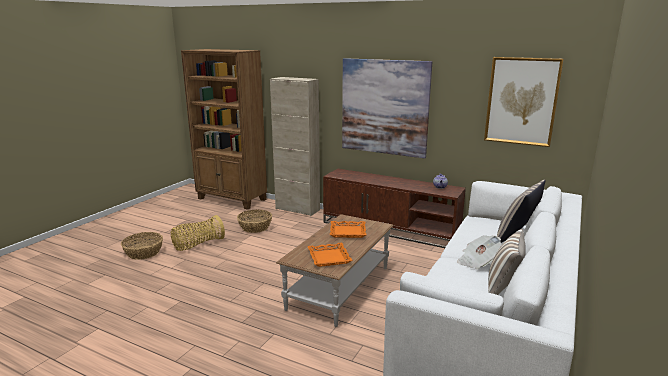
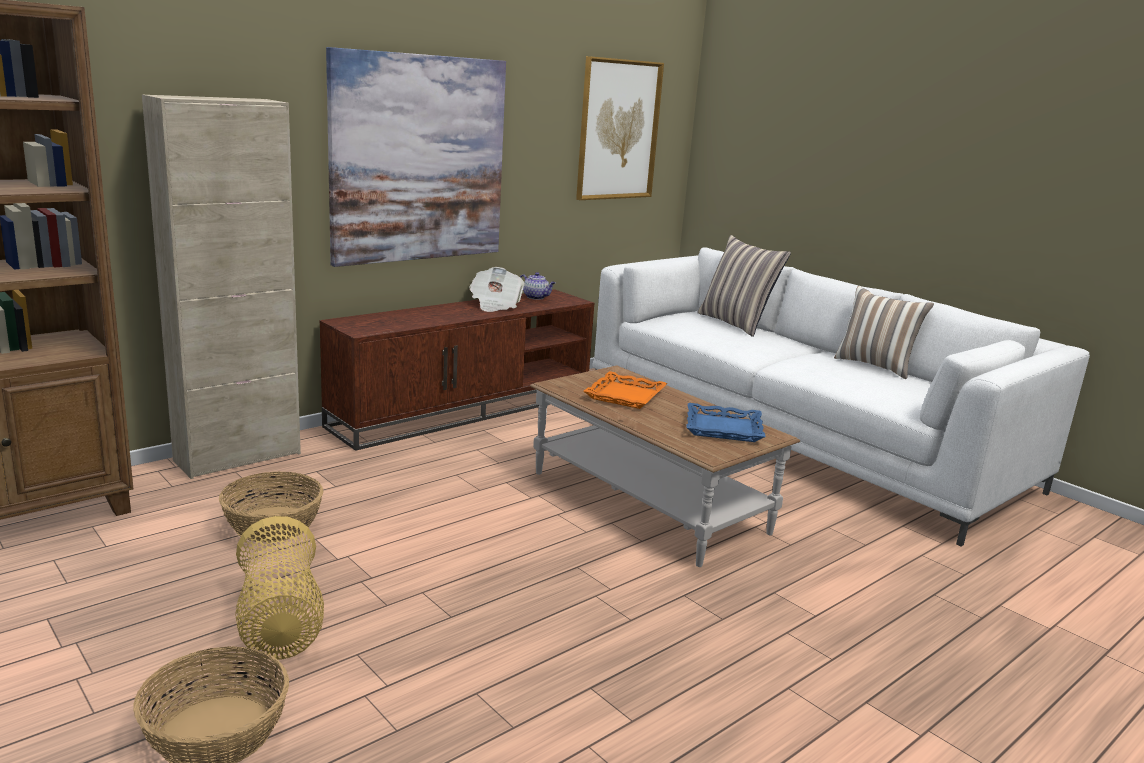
camera: 70 degrees left, 0 degrees up
(329, 258) = (724, 428): orange tray -> blue tray
(478, 262) = (800, 355): newspaper -> newspaper (495, 305)

